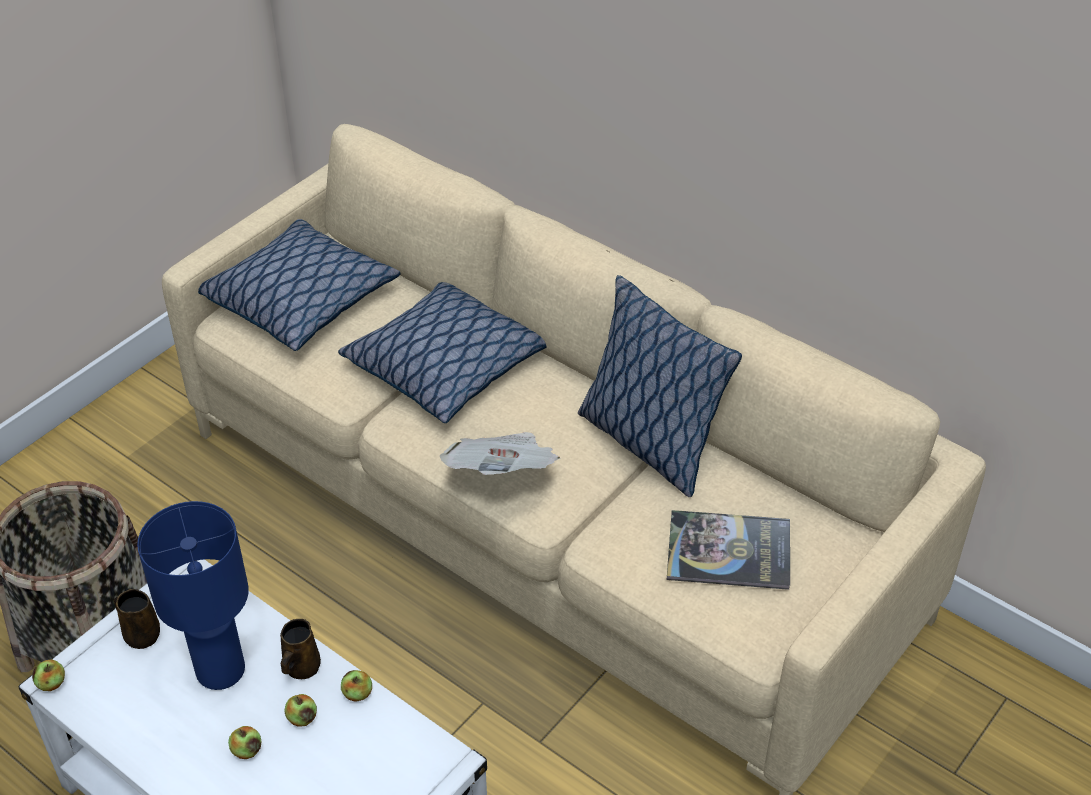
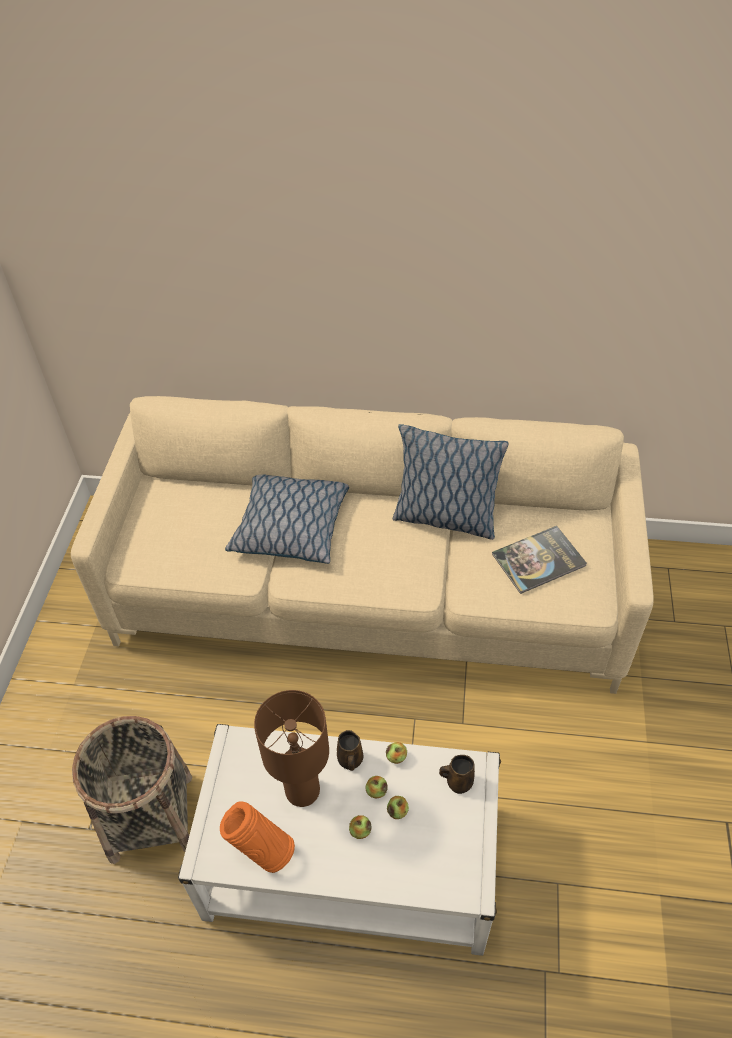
camera: 30 degrees left, 5 degrees up
(52, 683) = (200, 863): apple -> apple (397, 811)
(123, 709) = (262, 852): none -> orange vase
(141, 634) = (232, 797): brown mug -> brown mug (457, 782)
(219, 670) = (301, 791): blue table lamp -> brown table lamp
(299, 299) = (164, 527): pillow -> none
(502, 474) = (381, 578): newspaper -> none

